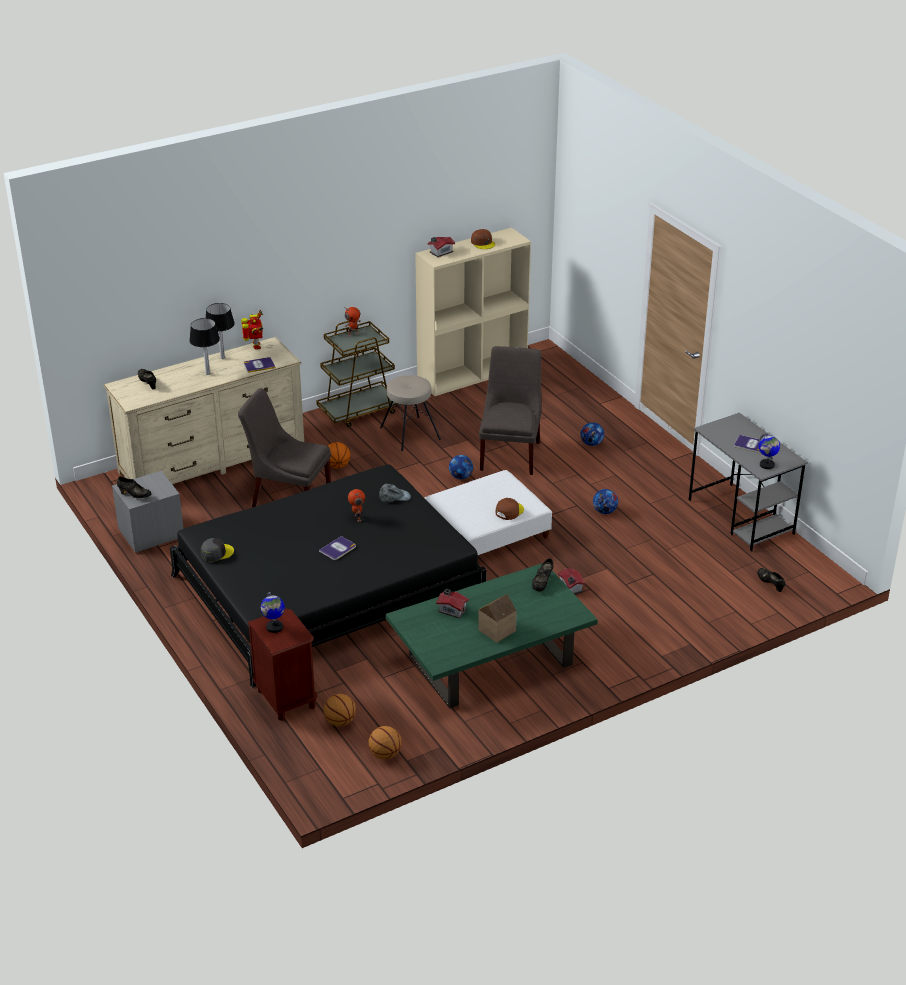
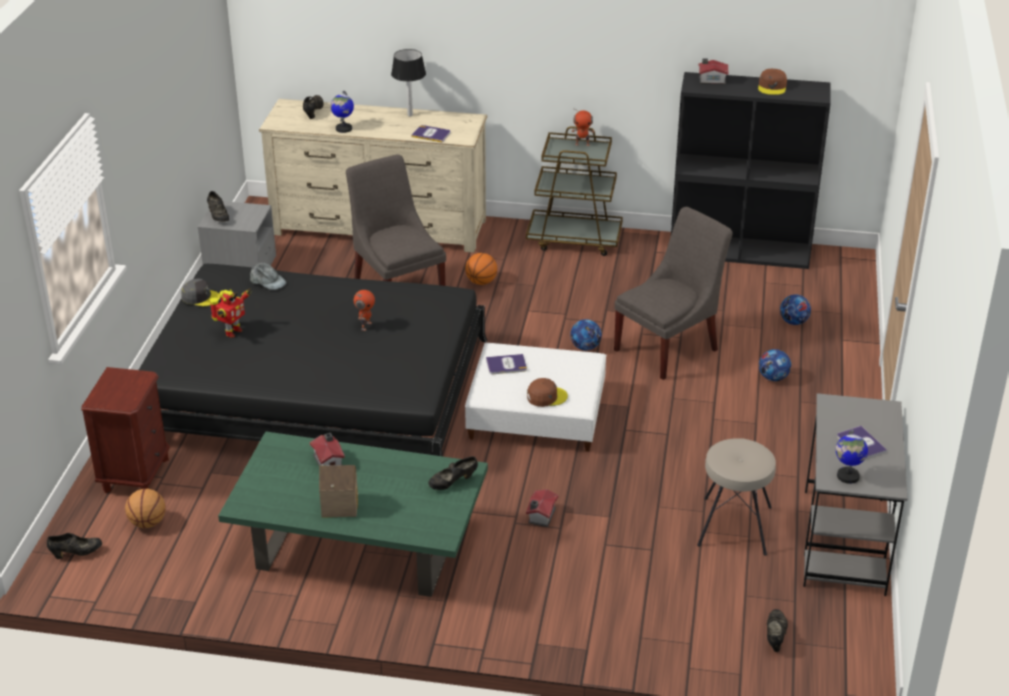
camera: 40 degrees right, 0 degrees up
(208, 373) = (376, 124): table lamp -> none
(255, 346) = (454, 116): toy robot -> toy robot (232, 332)
(274, 627) = (118, 383): globe -> globe (343, 129)
(321, 765) = (76, 553): none -> black shoe
(338, 549) = (305, 346): book -> book (506, 365)
(385, 754) = (139, 578): basketball -> none
(394, 497) = (430, 322): grey cap -> grey cap (267, 281)
(409, 434) = (593, 282): beige stool -> beige stool (733, 526)
(472, 373) = (740, 250): beige bookcase -> black bookcase
(604, 511) = (689, 455): football -> football (793, 322)

